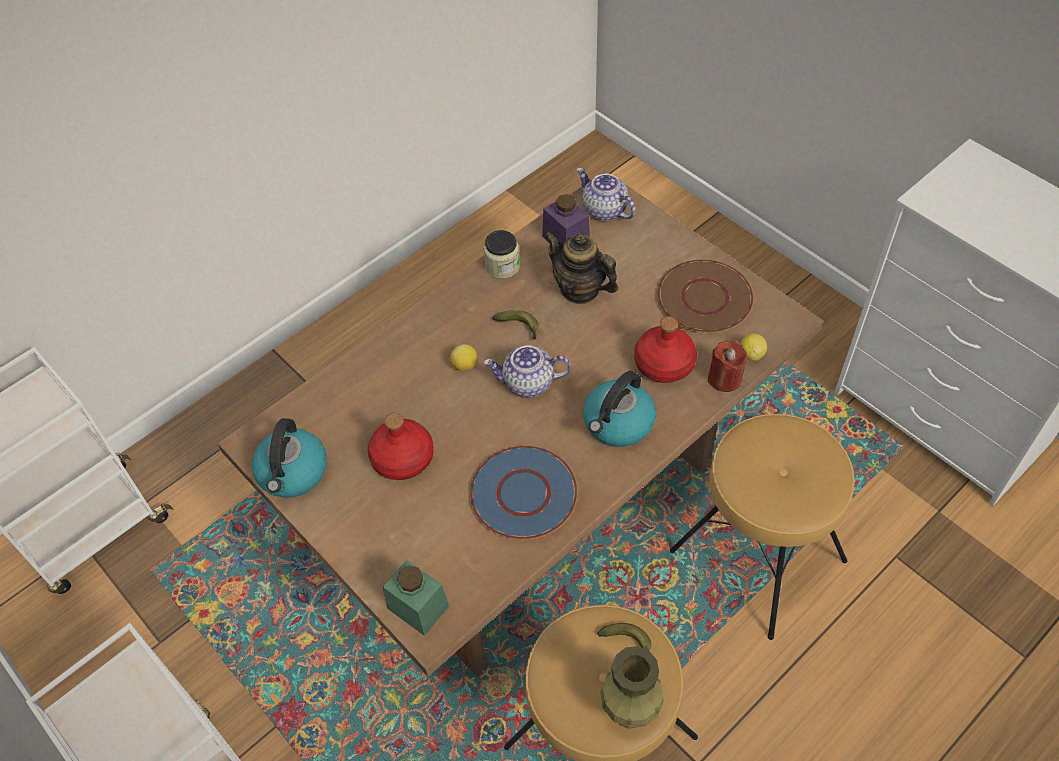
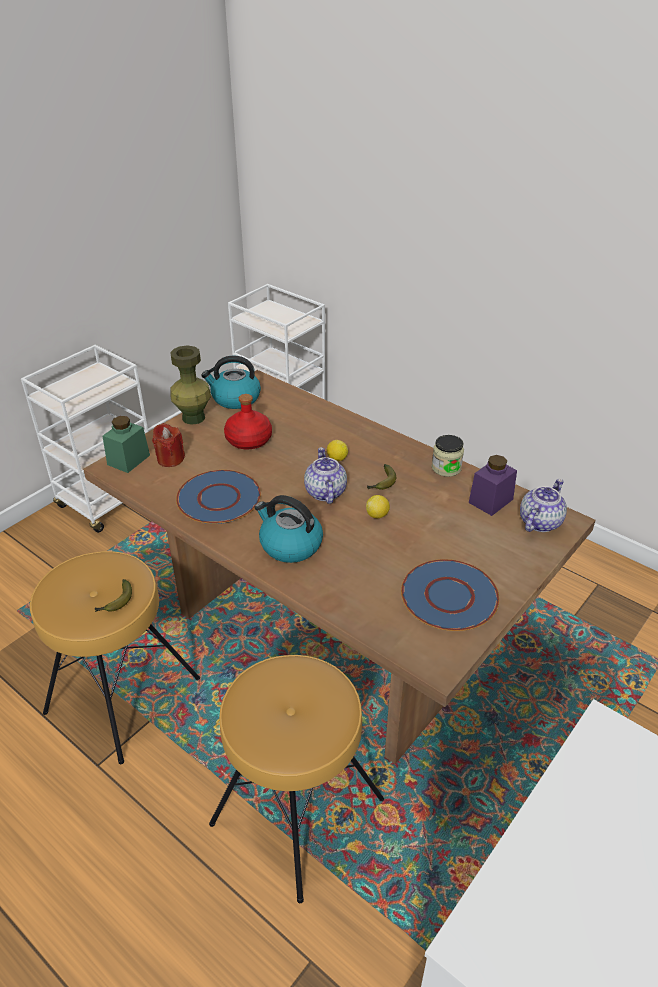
camera: 80 degrees right, 15 degrees down
(580, 289) = (434, 513): teapot -> none
(630, 710) = (60, 606): green vase -> green vase (193, 418)
(664, 364) = (359, 571): red bottle -> none
(705, 298) = (449, 597): brown plate -> blue plate
(724, 378) = (350, 613): red candle -> red candle (170, 459)
(751, 354) = (384, 633): lemon -> lemon (377, 515)

